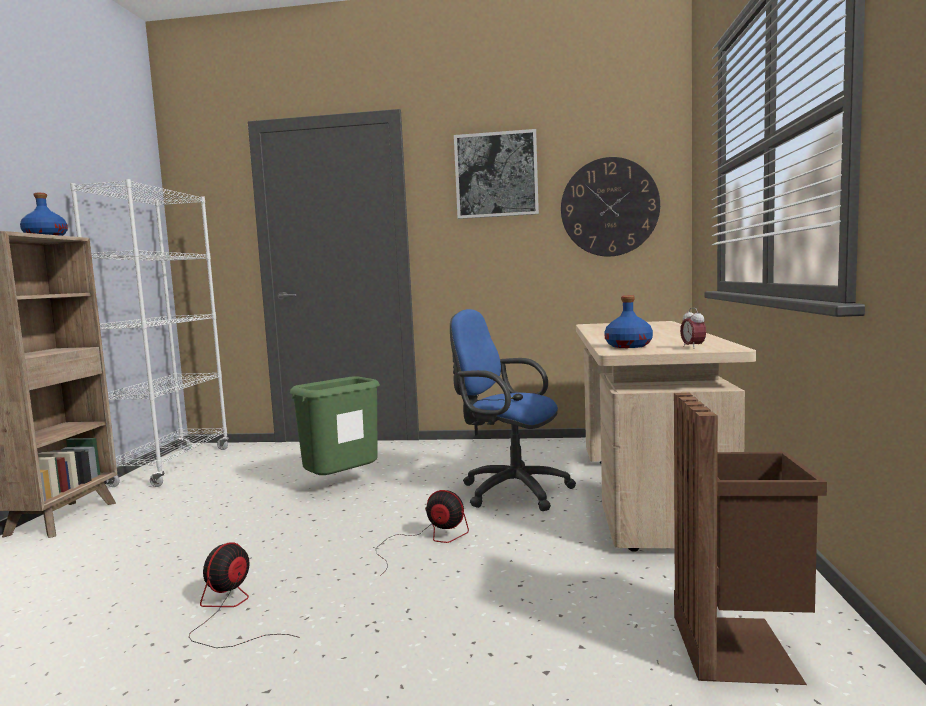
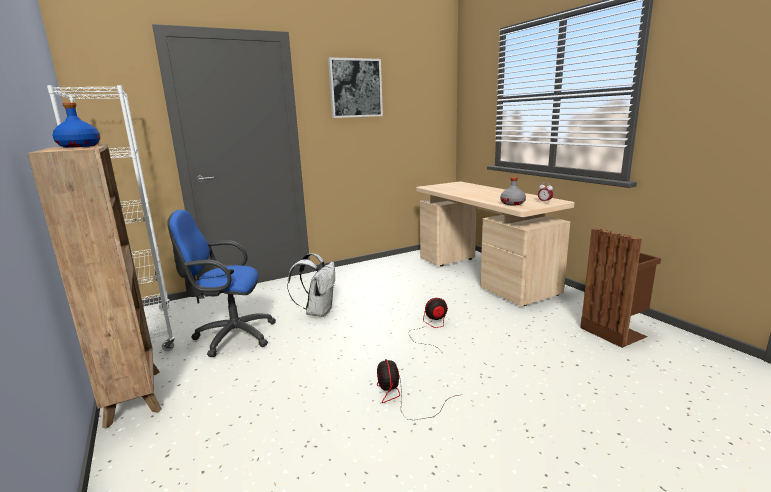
camera: 35 degrees left, 10 degrees up
(342, 485) = (318, 312): green trash can -> white backpack
(510, 491) = (422, 291): blue office chair -> blue office chair (231, 336)
(609, 207) = (418, 113): wall clock -> none
(629, 346) = (512, 203): blue bottle -> grey bottle

